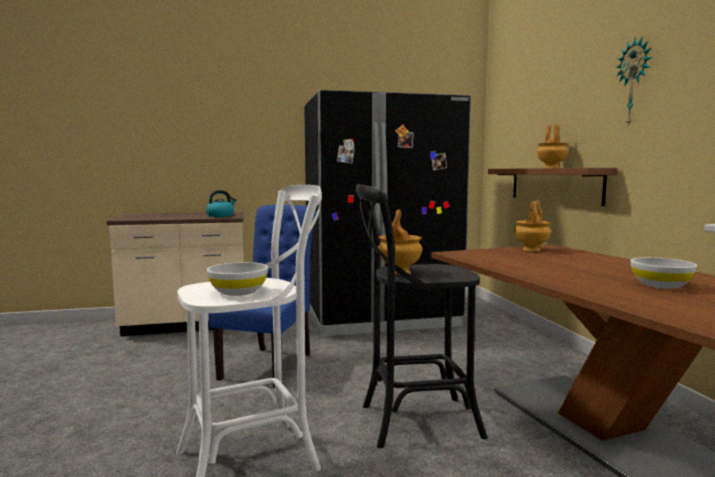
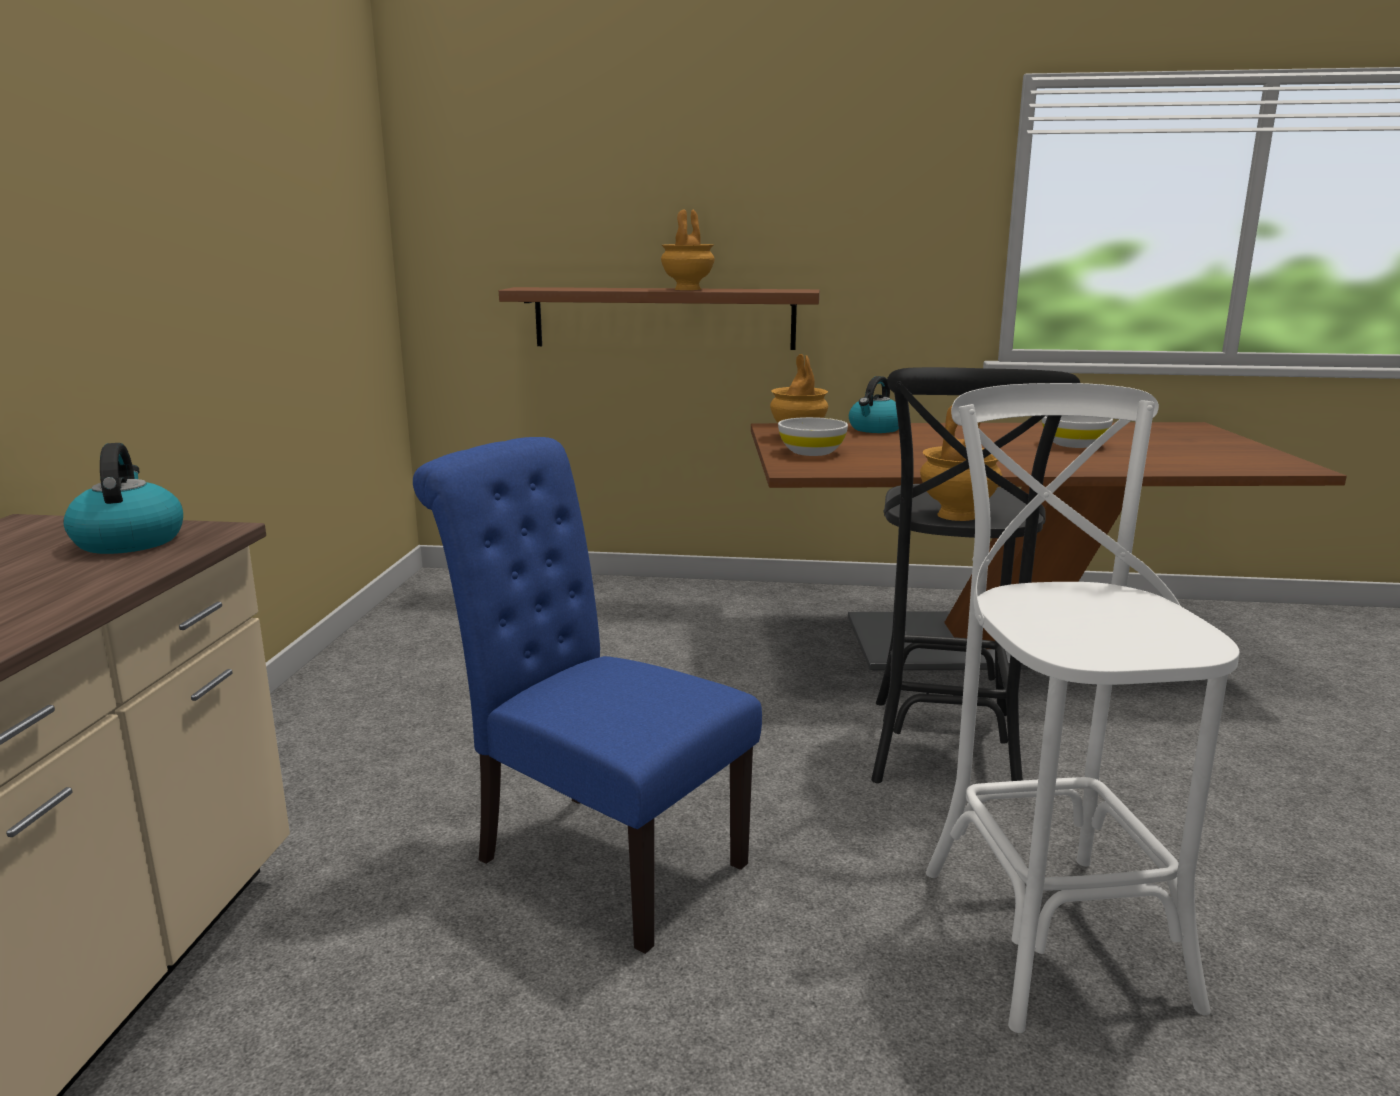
camera: 70 degrees left, 10 degrees up
(238, 292) = (1119, 622): white bowl -> white bowl (812, 452)
(380, 318) = (427, 676): black fridge -> none
(590, 256) = (875, 429): none -> kettle
(635, 82) = (847, 159): wall clock -> none

